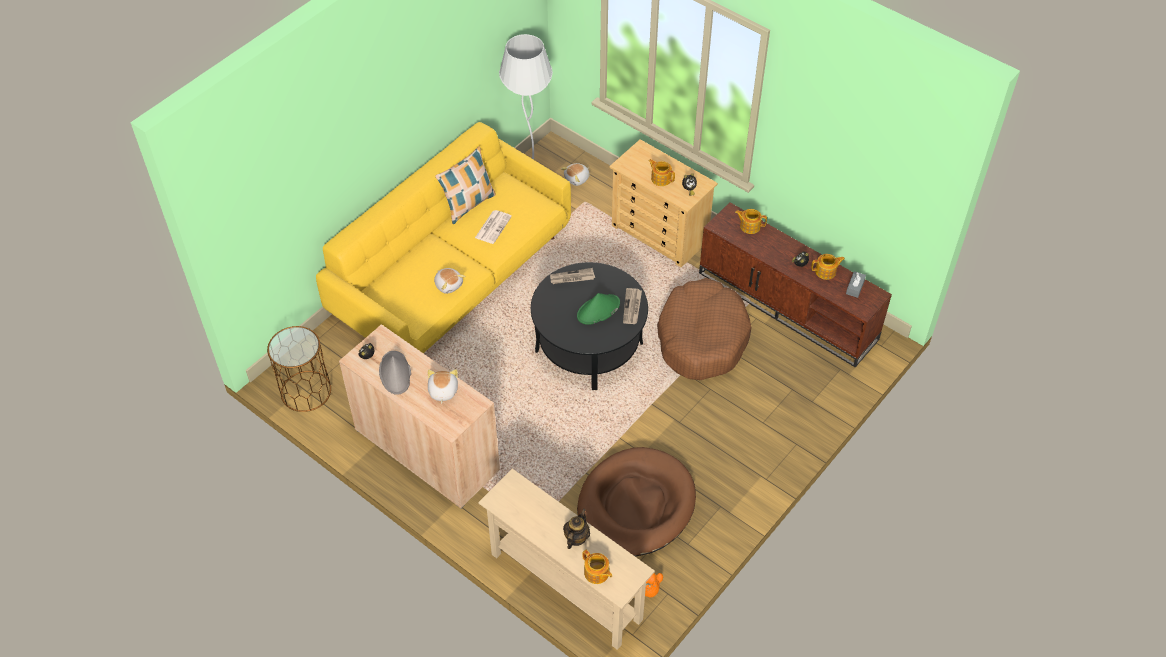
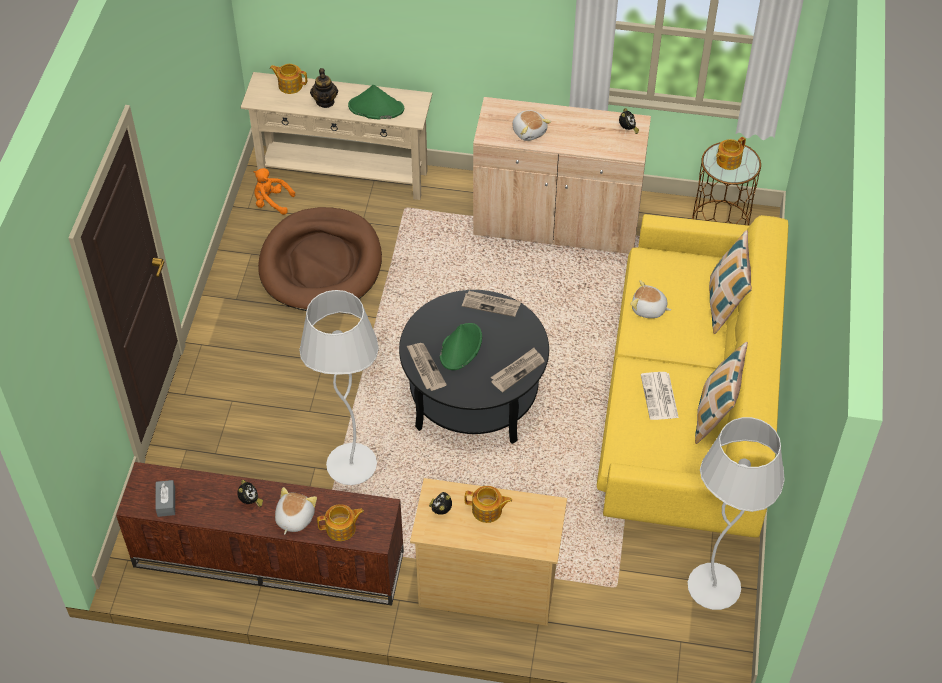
camera: 150 degrees right, 0 degrees up
(395, 373) = (587, 127): grey hat -> none
(397, 264) = (724, 305): none -> pillow
(537, 508) = (376, 108): none -> green hat
(555, 330) = (491, 304): none -> newspaper
(577, 179) = (652, 619): plush toy -> plush toy (294, 518)
(702, 338) = (351, 466): brown dog bed -> white floor lamp
(826, 272) = (212, 507): teapot -> teapot (728, 161)

